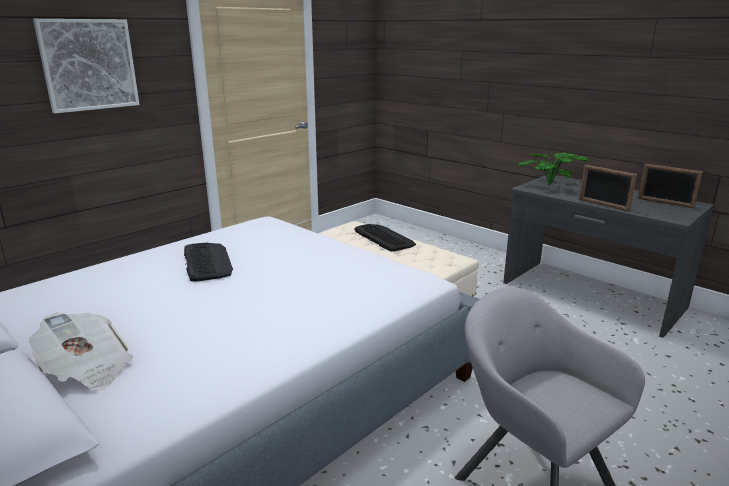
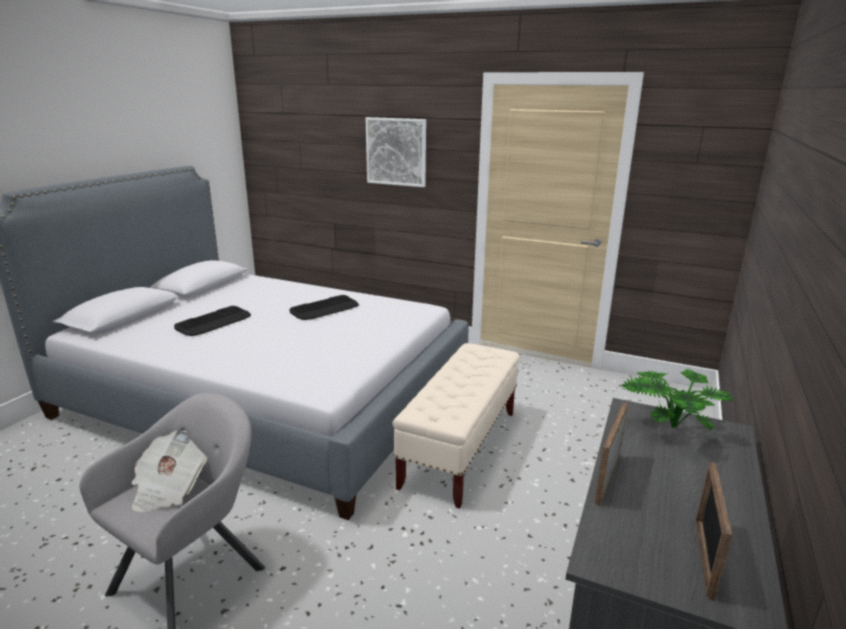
camera: 70 degrees right, 0 degrees up
(87, 370) = (173, 316): newspaper -> newspaper (169, 488)
(384, 237) = (474, 372): keyboard -> keyboard (214, 322)

